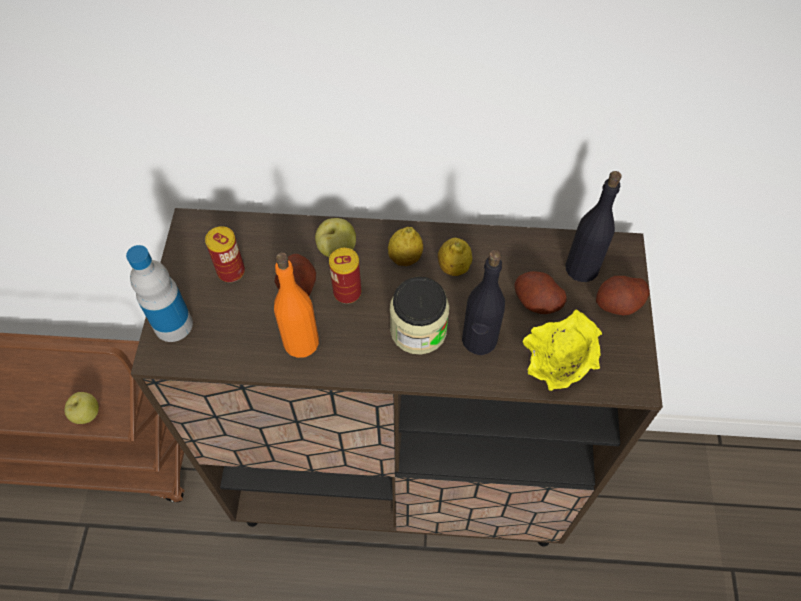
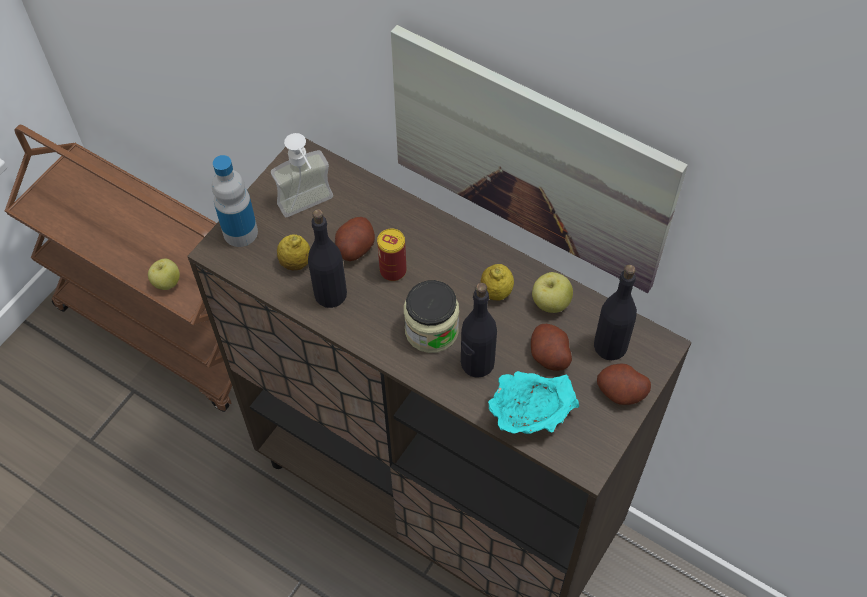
camera: 30 degrees right, 0 degrees up
(231, 271) = (310, 209): can -> soap dispenser
(300, 342) = (330, 293): orange bottle -> black bottle
(337, 250) = (407, 230): apple -> apple (550, 303)
(405, 258) = (460, 264): lemon -> lemon (295, 263)
(450, 120) = (529, 160): none -> picture
(558, 364) = (531, 416): yellow bowl -> turquoise bowl

